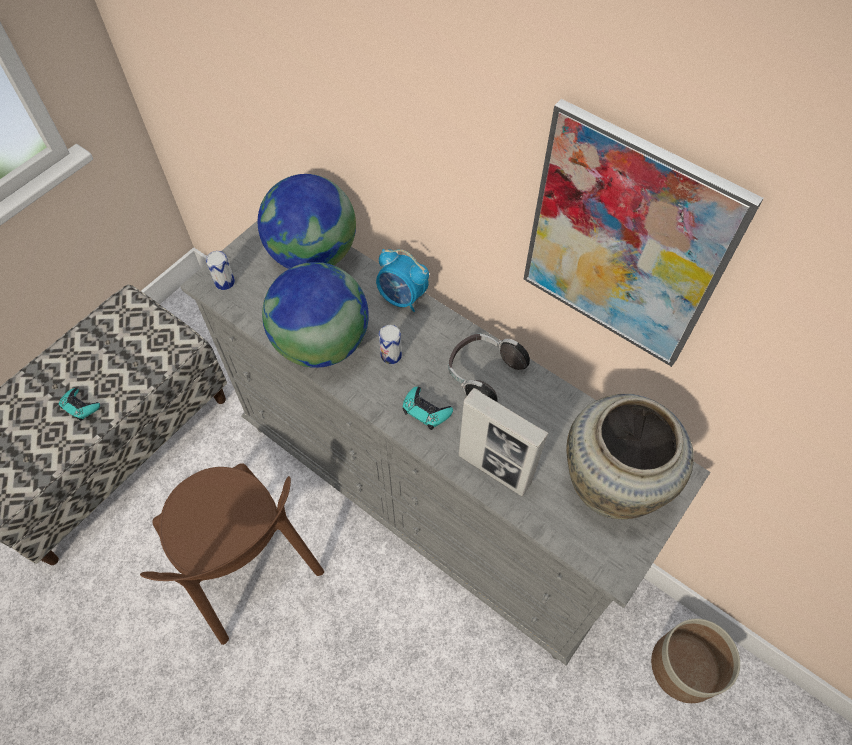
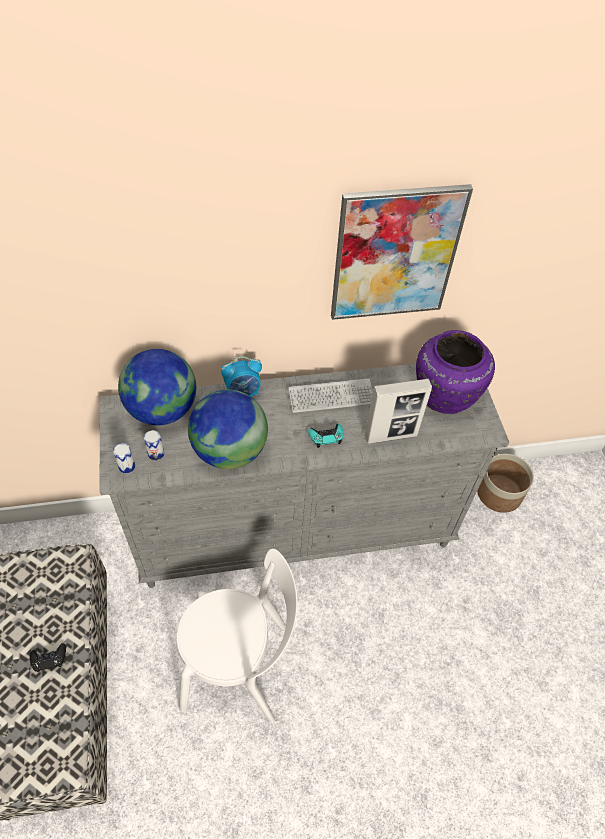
camera: 50 degrees left, 5 degrees down
(80, 406) = (49, 658): turquoise game controller -> black game controller
(250, 569) = (241, 667): brown chair -> white chair
(391, 355) = (274, 425): can -> can (156, 454)
(483, 374) = (331, 397): headphones -> keyboard
(613, 483) = (445, 396): beige vase -> purple vase

